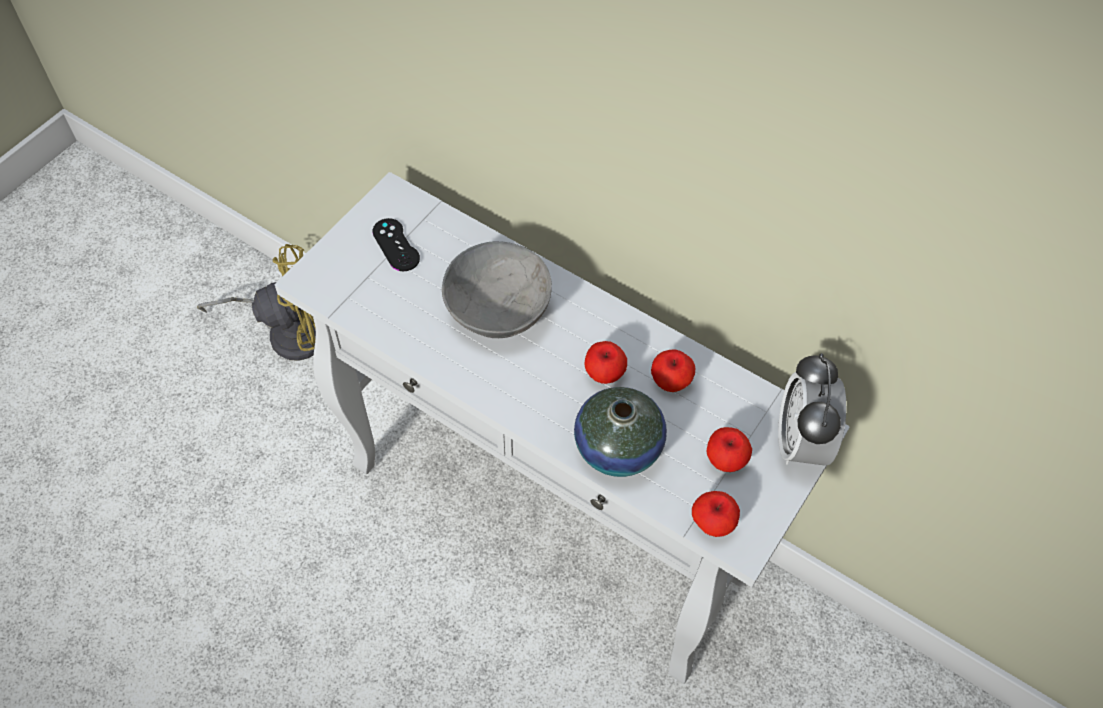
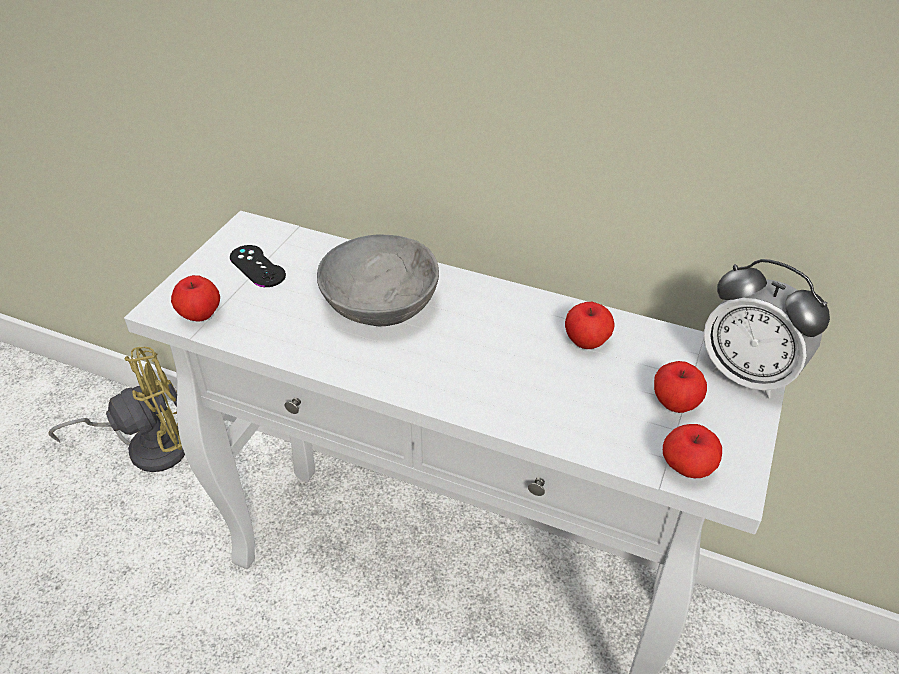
camera: 10 degrees left, 15 degrees down
(604, 373) = (513, 345): apple -> apple (200, 315)
(618, 448) = (551, 411): vase -> none
(800, 442) = (747, 375): alarm clock -> alarm clock turned 45 degrees counterclockwise

